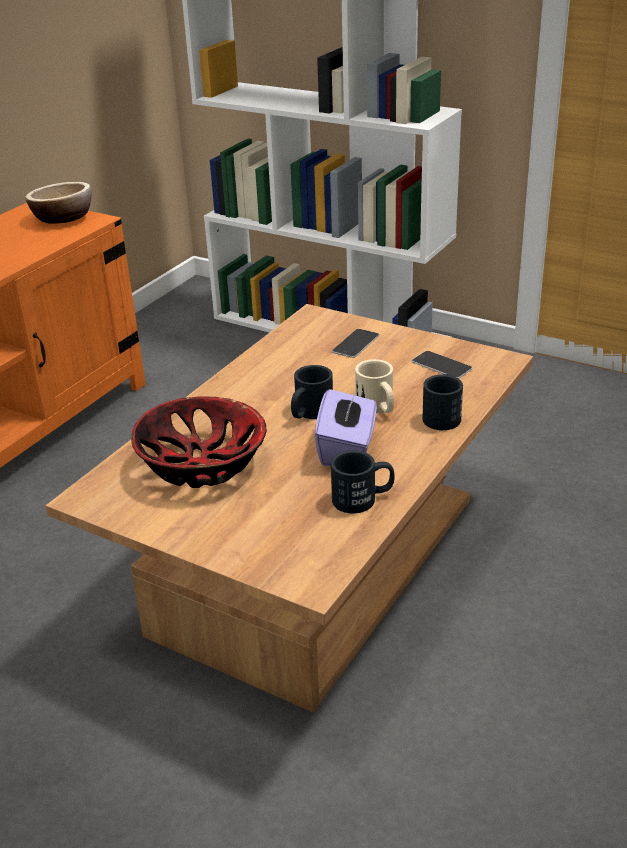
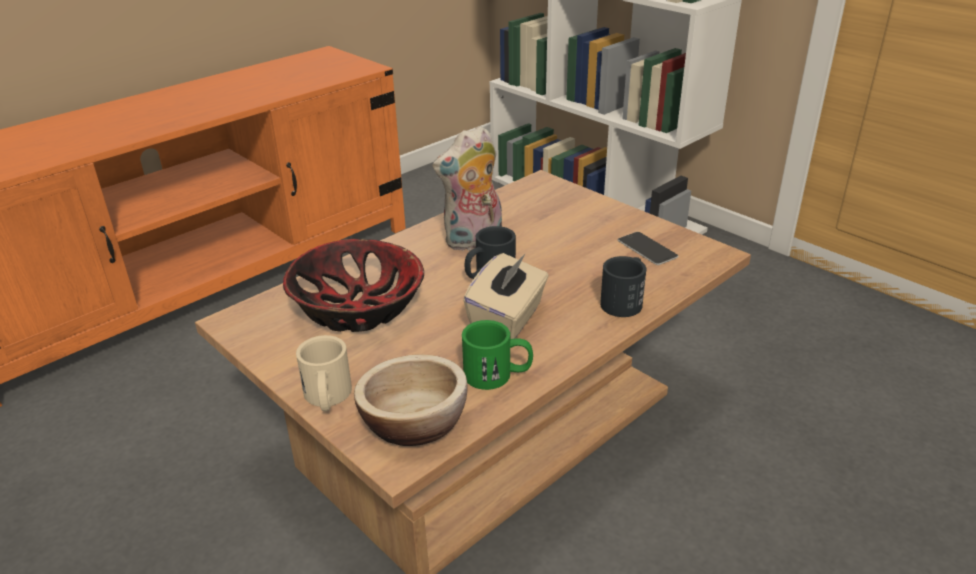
camera: 15 degrees right, 0 degrees up
(63, 218) = (342, 63): bowl -> bowl (414, 423)
(278, 384) = (473, 242): none -> plush toy
(347, 449) = (508, 319): purple tissue box -> beige tissue box
(356, 343) = (569, 214): phone -> none
(363, 498) = (498, 375): black mug -> green mug
(378, 407) = (560, 281): beige mug -> beige mug (327, 398)

